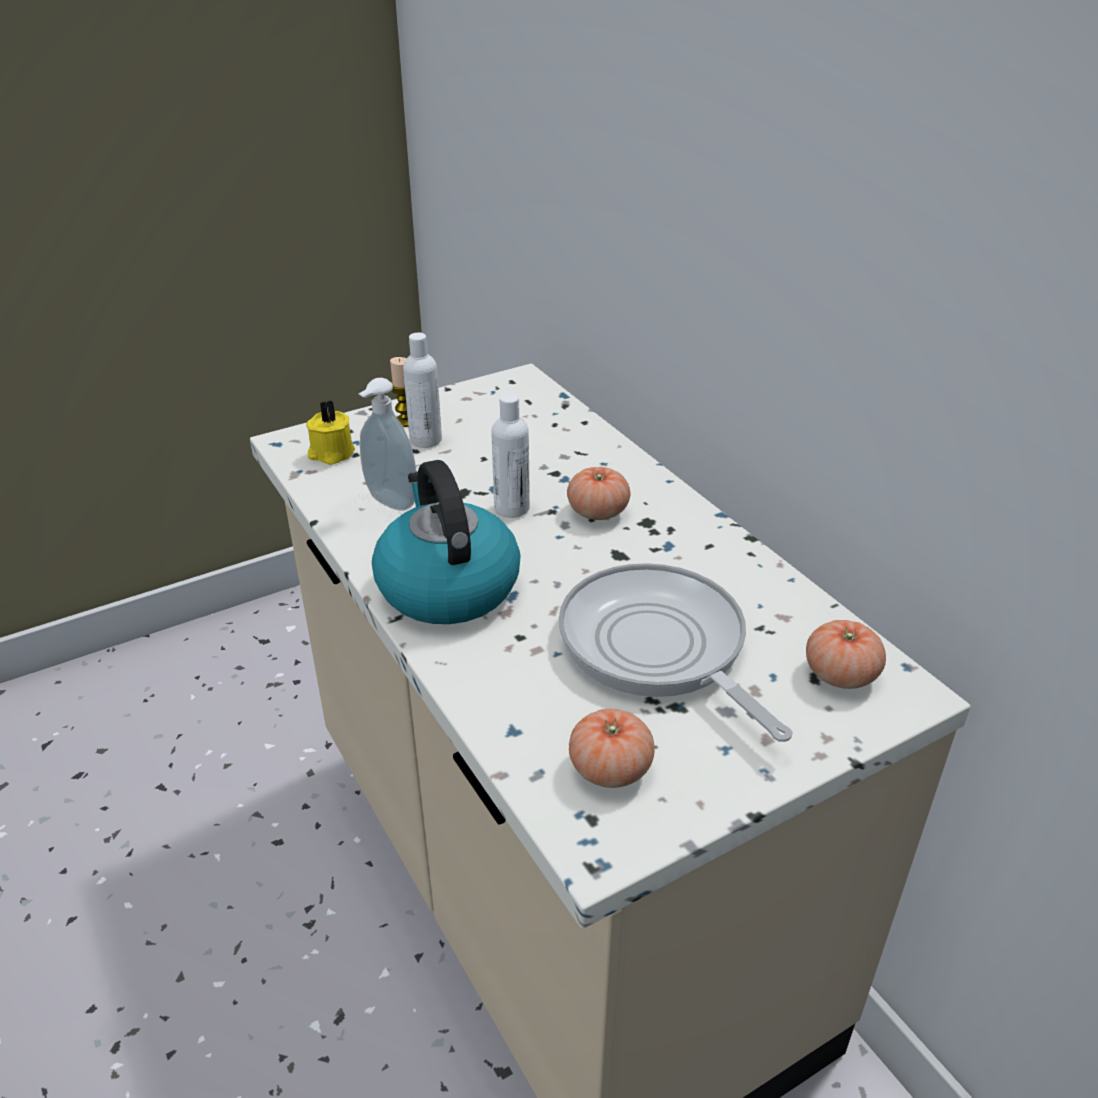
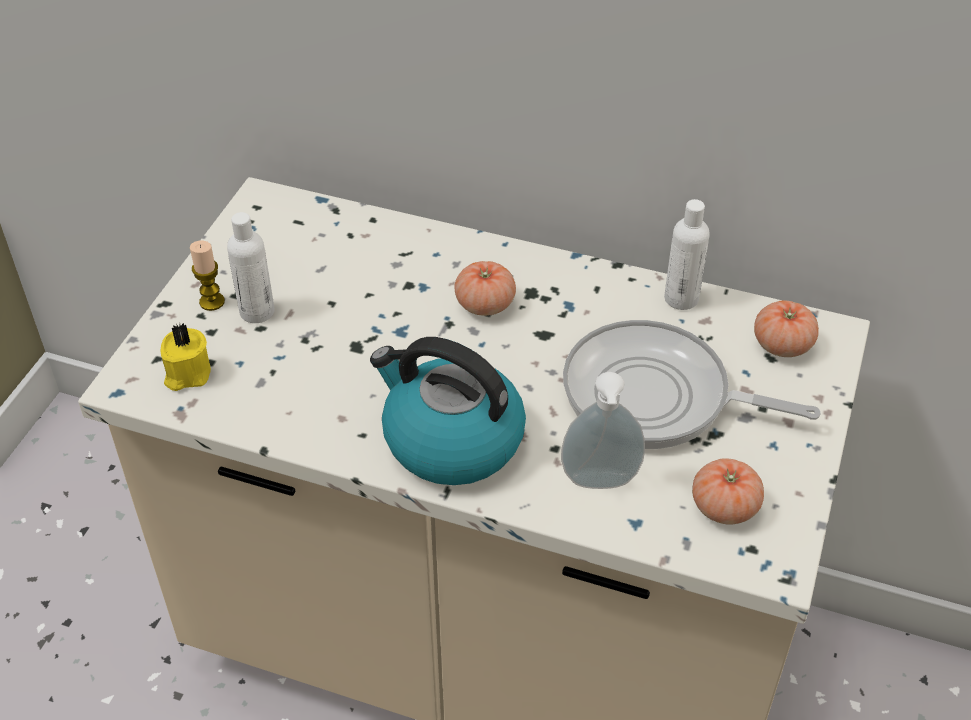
camera: 40 degrees left, 10 degrees up
(389, 503) = (307, 393): soap dispenser -> soap dispenser (600, 483)
(512, 508) = (415, 339): white bottle -> white bottle (681, 298)

